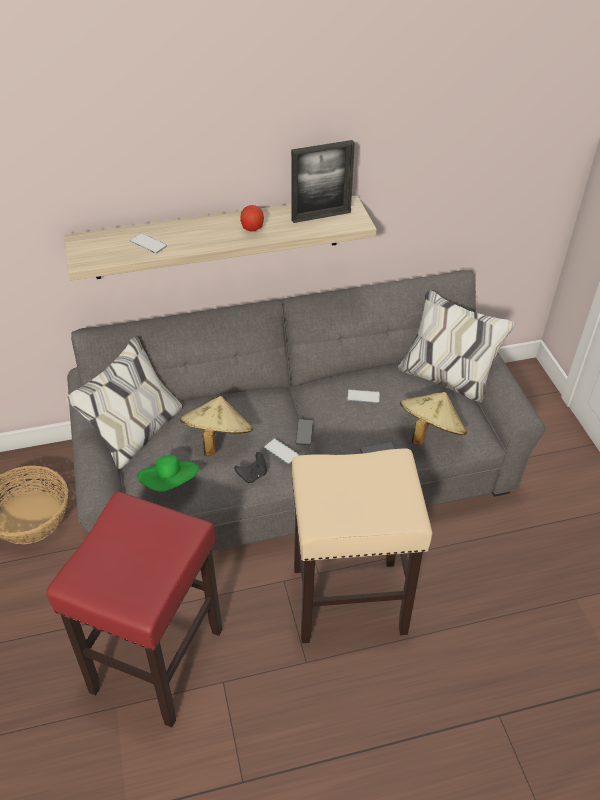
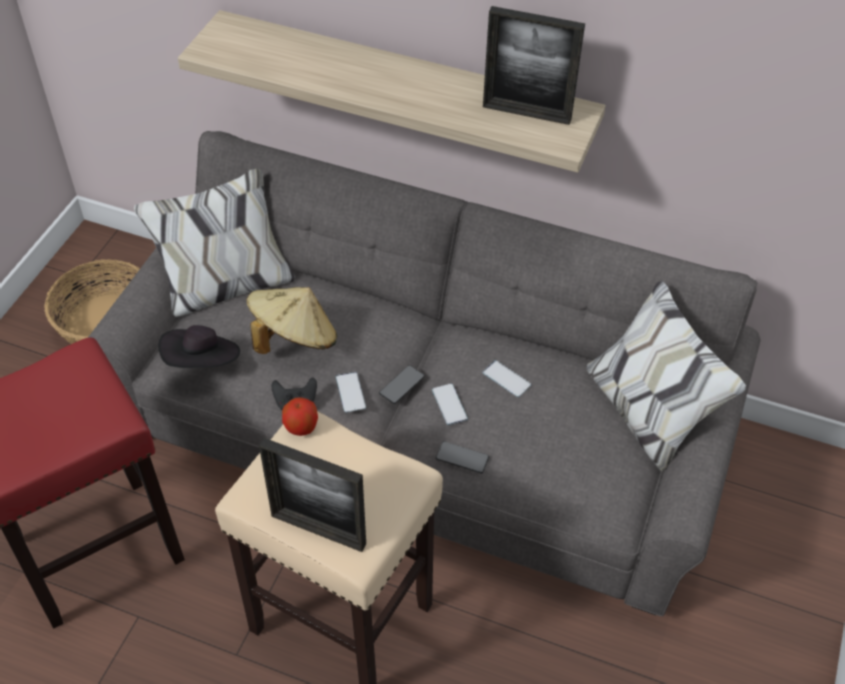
camera: 35 degrees right, 5 degrees up
(148, 243) = (291, 60): phone -> phone (449, 404)
(170, 483) = (202, 362): green hat -> black hat
(252, 228) = (425, 93): apple -> apple (301, 427)
(377, 516) = (318, 530): none -> picture frame
(429, 432) = (545, 471): beige hat -> none

